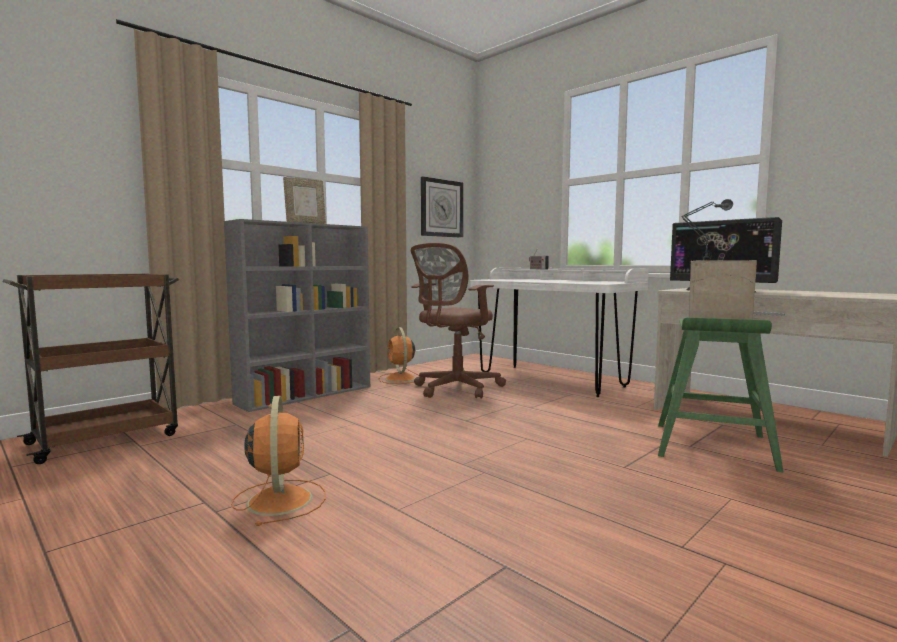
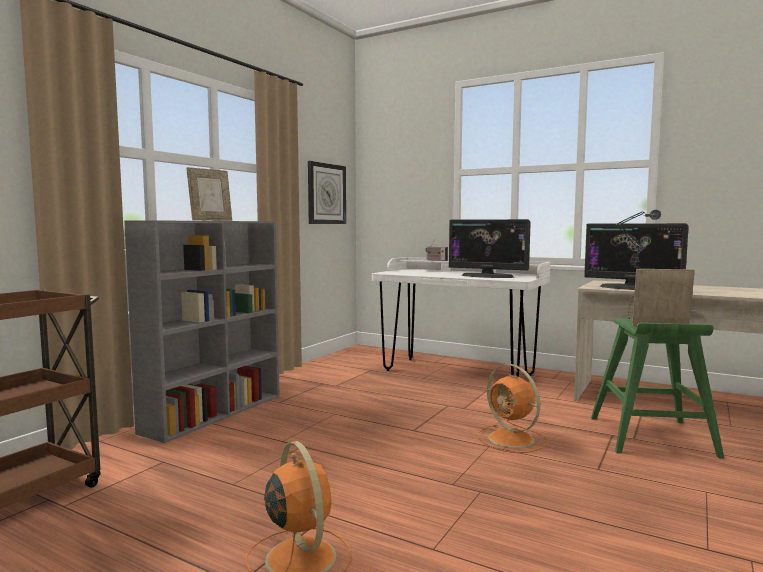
camera: 15 degrees left, 0 degrees up
(400, 379) = (304, 383): orange fan -> orange fan (512, 439)
(454, 389) = (372, 392): brown office chair -> none
(577, 281) = (487, 276): none -> monitor

